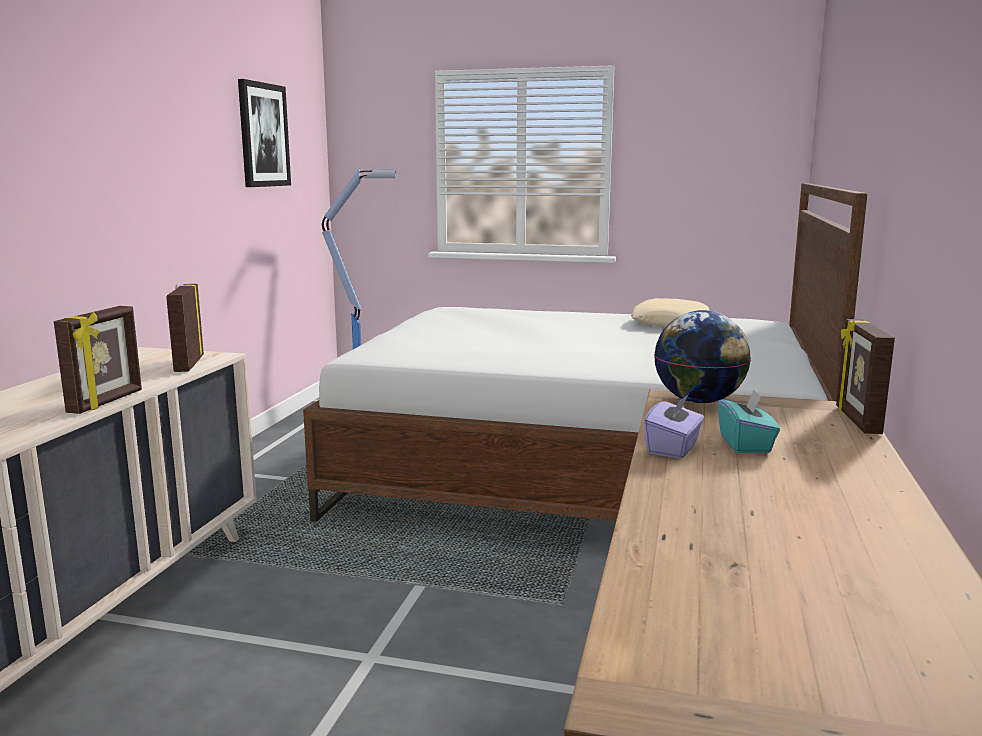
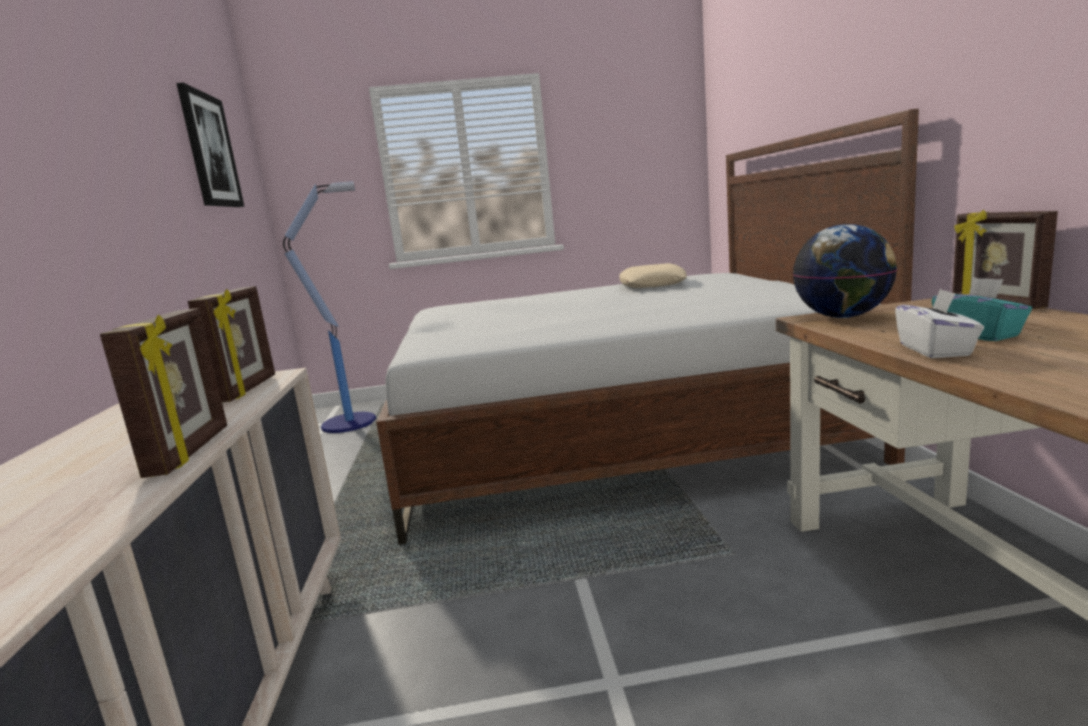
camera: 20 degrees left, 0 degrees up
(188, 364) = (248, 389): picture frame -> picture frame turned 150 degrees counterclockwise
(673, 448) = (935, 350): purple tissue box -> white tissue box

